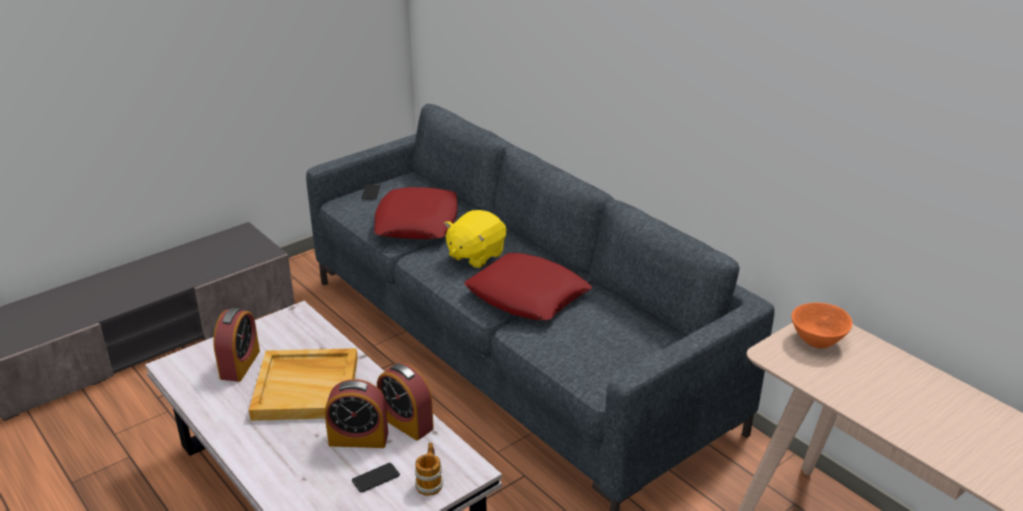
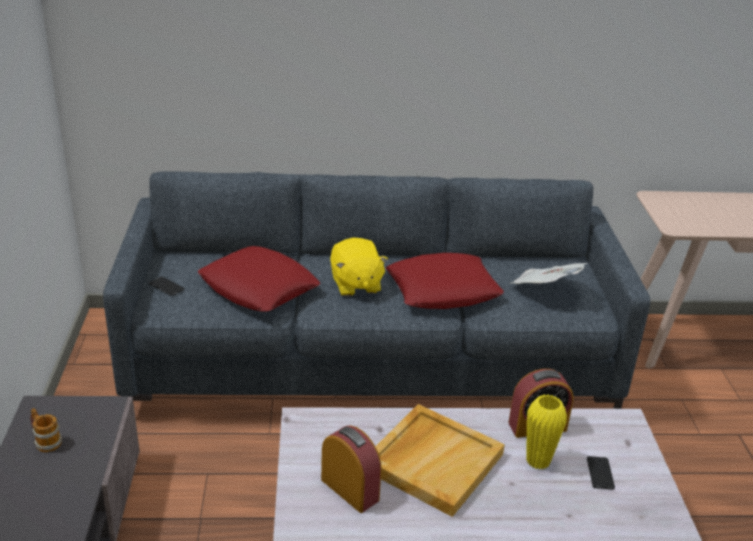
camera: 55 degrees left, 0 degrees up
(358, 438) = (538, 461): alarm clock -> yellow vase
(430, 481) = (625, 446): mug -> mug (45, 441)
(600, 343) = (544, 289): none -> newspaper
(816, 340) = (671, 208): orange bowl -> none

